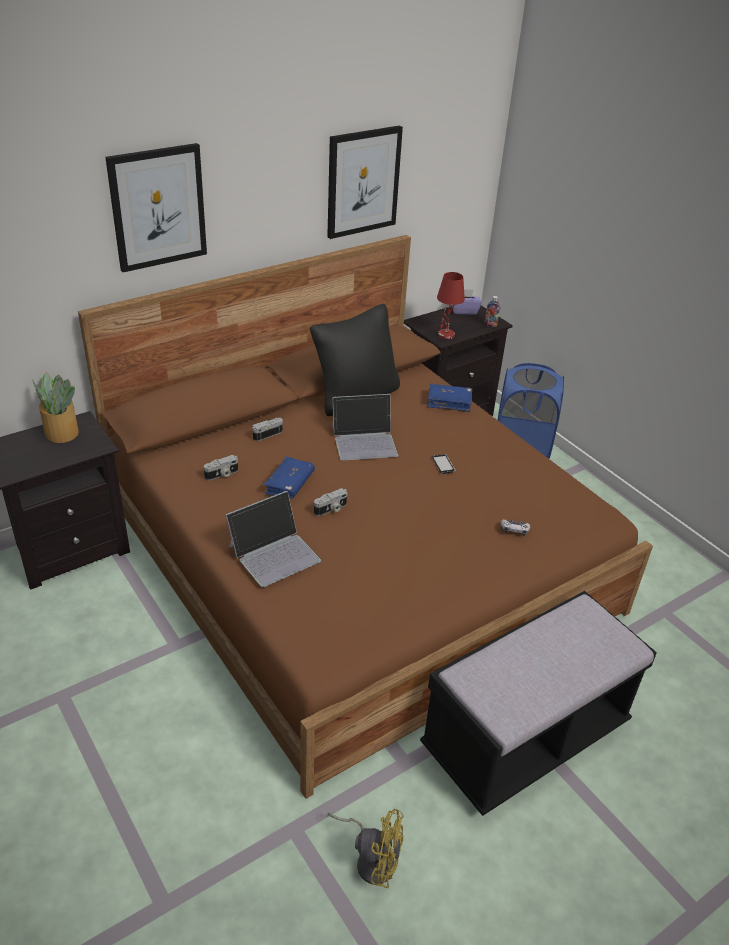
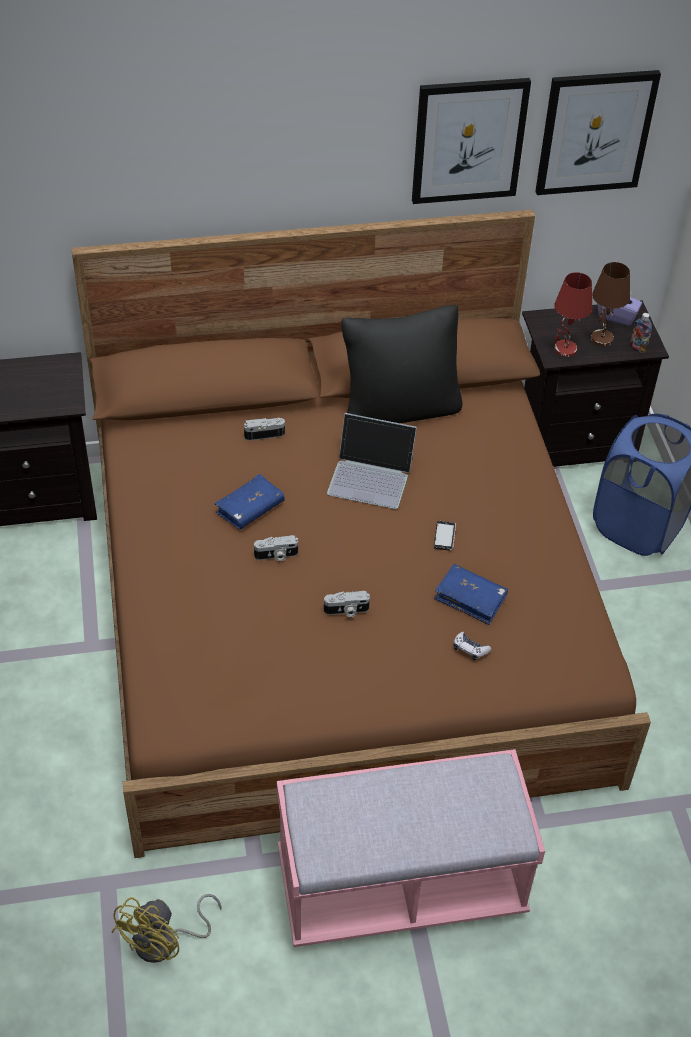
camera: 25 degrees right, 10 degrees up
(61, 432) = (38, 373): potted plant -> none
(158, 207) = (178, 148): picture -> picture (595, 132)
(222, 474) = (185, 474): camera -> camera (346, 611)
(274, 553) = (184, 590): laptop -> none
(371, 859) = (165, 942): yellow fan -> yellow fan turned 75 degrees clockwise
(449, 402) = (512, 450): blue book -> blue book (470, 599)
(464, 324) = (601, 338): none -> brown table lamp
(524, 737) = (400, 885): black bench -> pink bench

